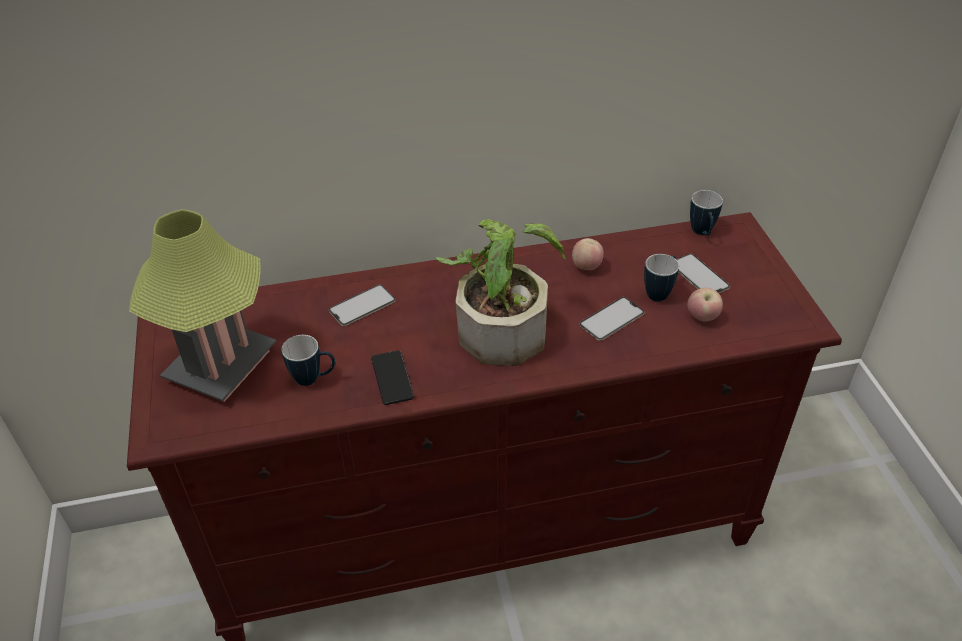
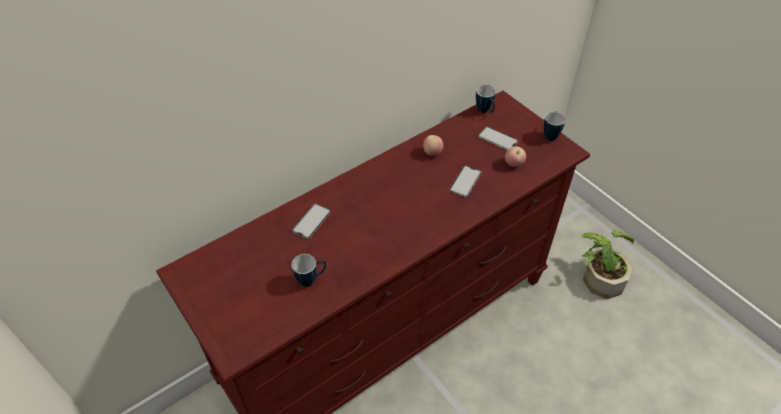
camera: 25 degrees left, 5 degrees up
(221, 365) = (244, 292): table lamp -> none
(392, 378) = (360, 262): phone -> none
(502, 324) = (405, 205): potted plant -> potted plant (599, 276)
(660, 292) = (482, 156): mug -> mug (550, 134)

